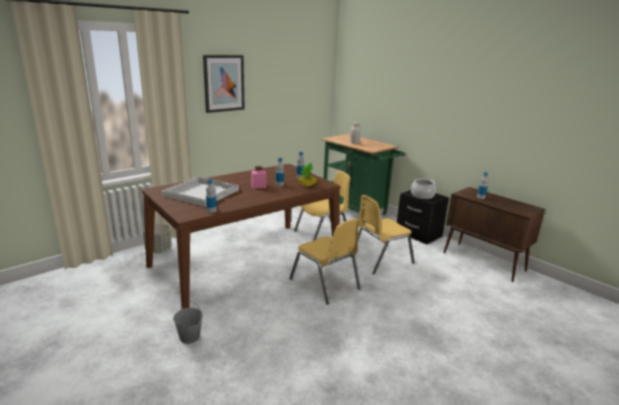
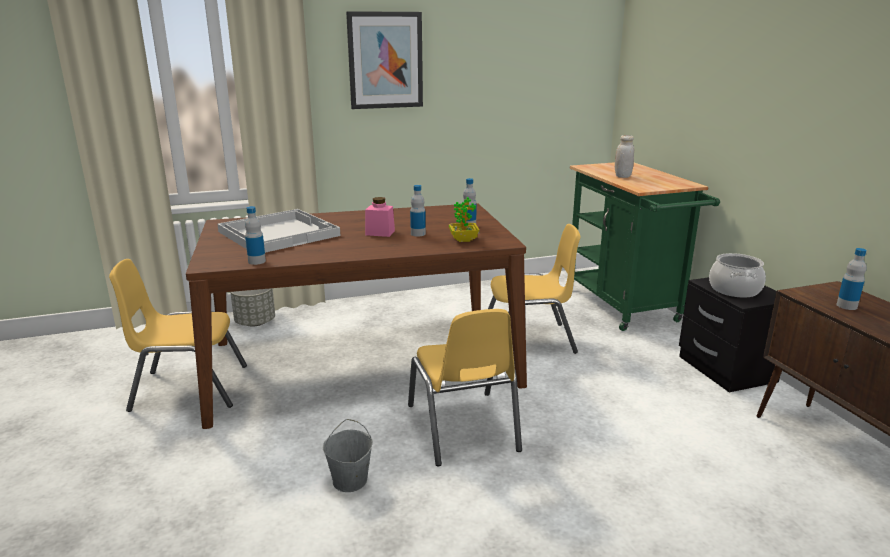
camera: 25 degrees right, 0 degrees up
(190, 337) = (180, 466): grey bucket -> grey bucket (350, 481)
(380, 259) = (605, 404): yellow chair -> yellow chair (189, 388)

